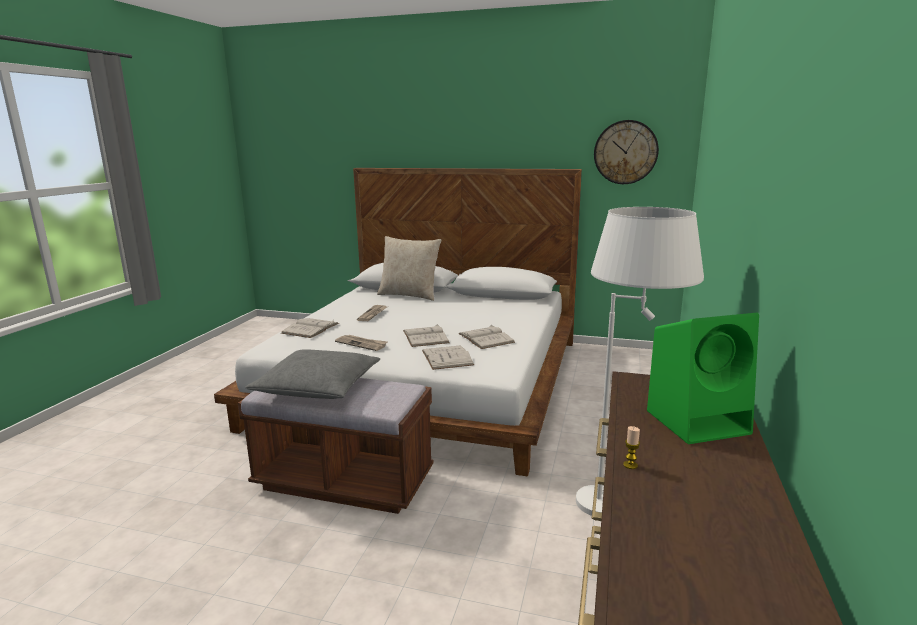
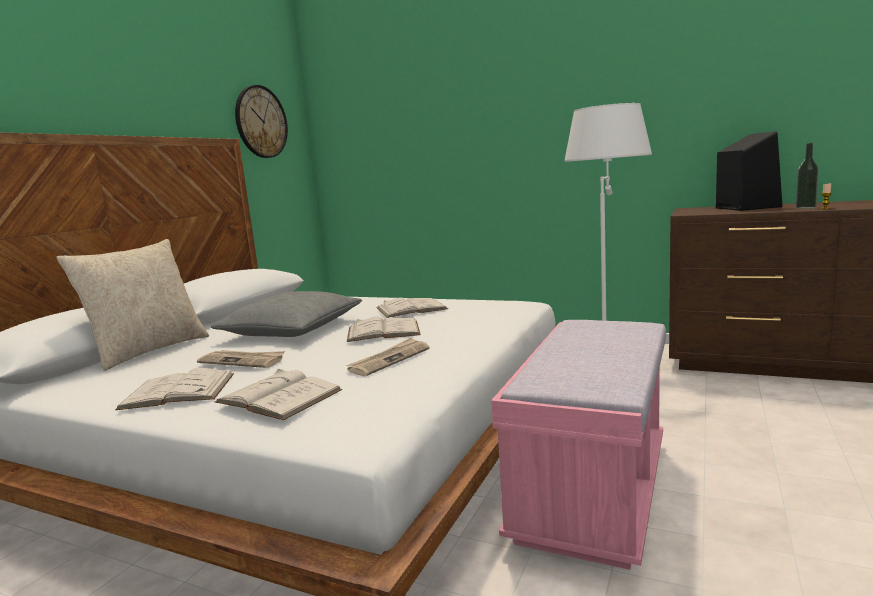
camera: 80 degrees left, 5 degrees down
(318, 387) = (586, 358): grey pillow -> grey pillow (292, 329)
(344, 482) = (592, 491): brown bench -> pink bench
(447, 357) = (471, 319): white book -> white book (178, 391)
(653, 455) = (805, 208): none -> bottle
(699, 421) = (746, 207): green speaker -> black speaker

